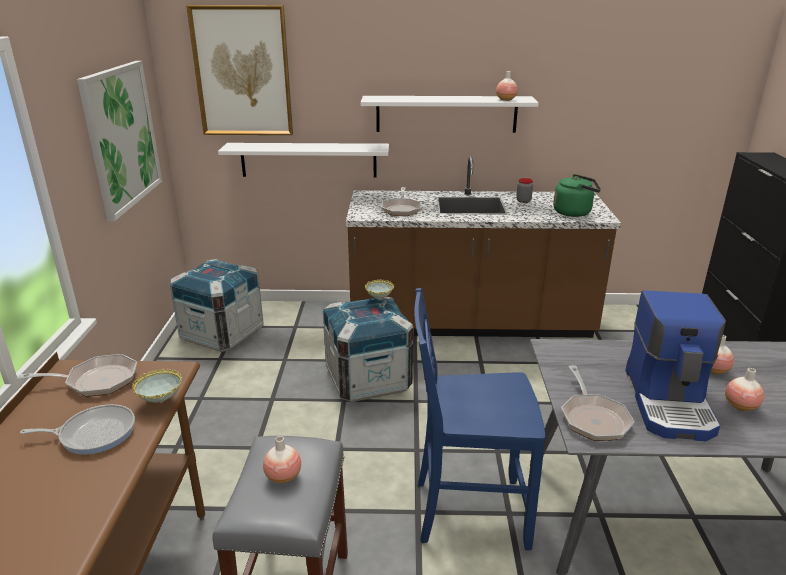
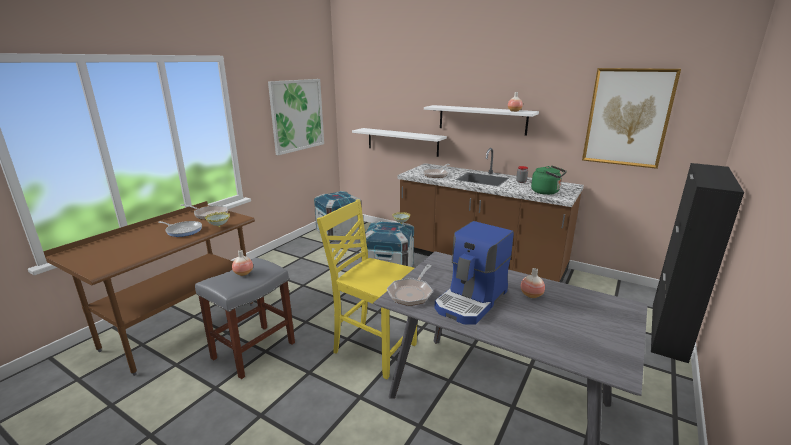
camera: 30 degrees right, 5 degrees down
(242, 72) = (373, 88): picture -> picture (627, 117)
(468, 511) = (373, 348): blue chair -> yellow chair
(740, 406) = (519, 317): vase -> none

